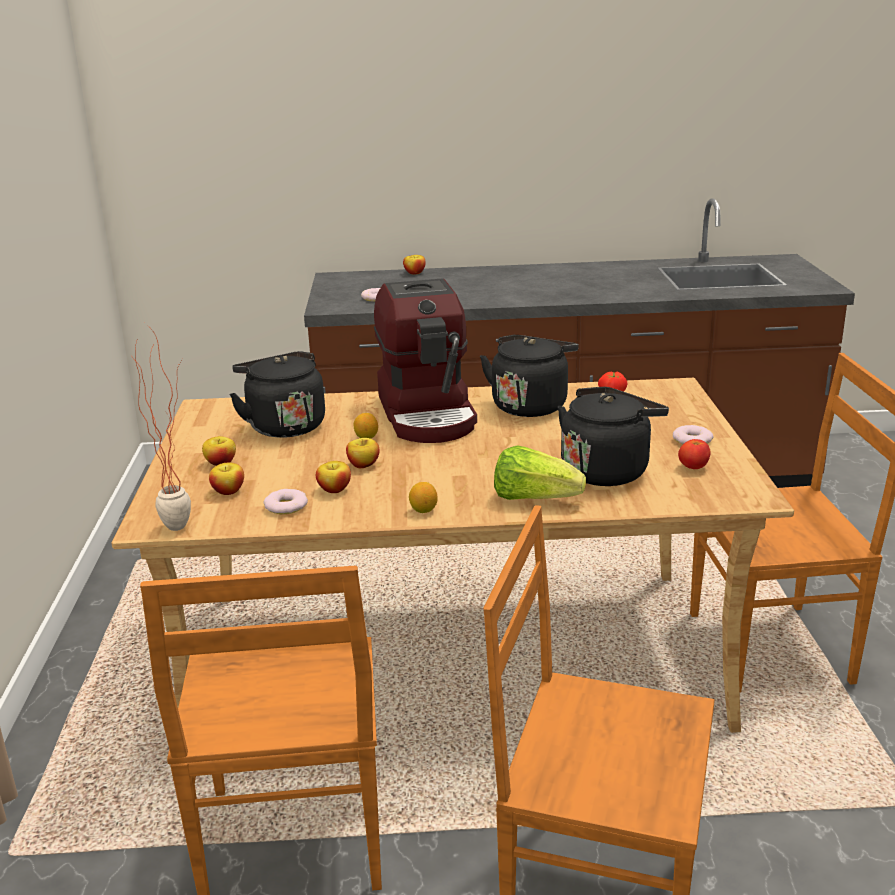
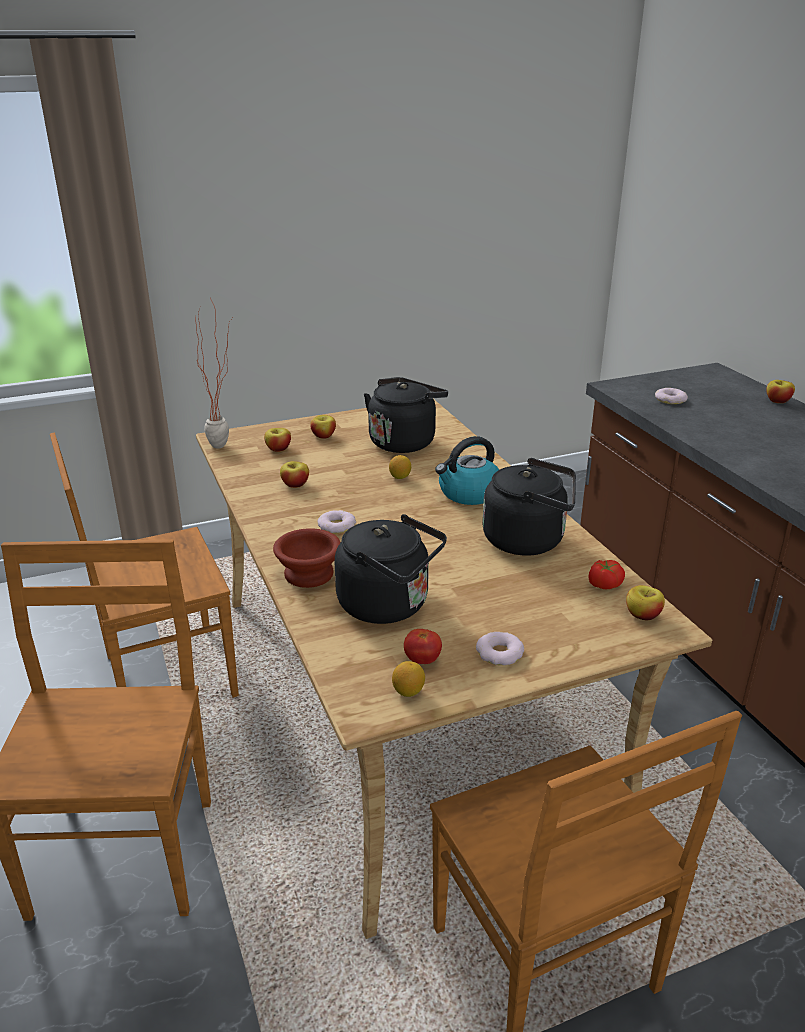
camera: 70 degrees right, 5 degrees up
(286, 506) = (261, 473): donut -> donut (337, 526)
(363, 465) = (345, 486): apple -> apple (642, 615)
(423, 510) = (271, 526): lemon -> lemon (408, 691)
(428, 414) = (469, 493): coffee machine -> kettle
(534, 498) = (310, 573): lettuce -> brown bowl

